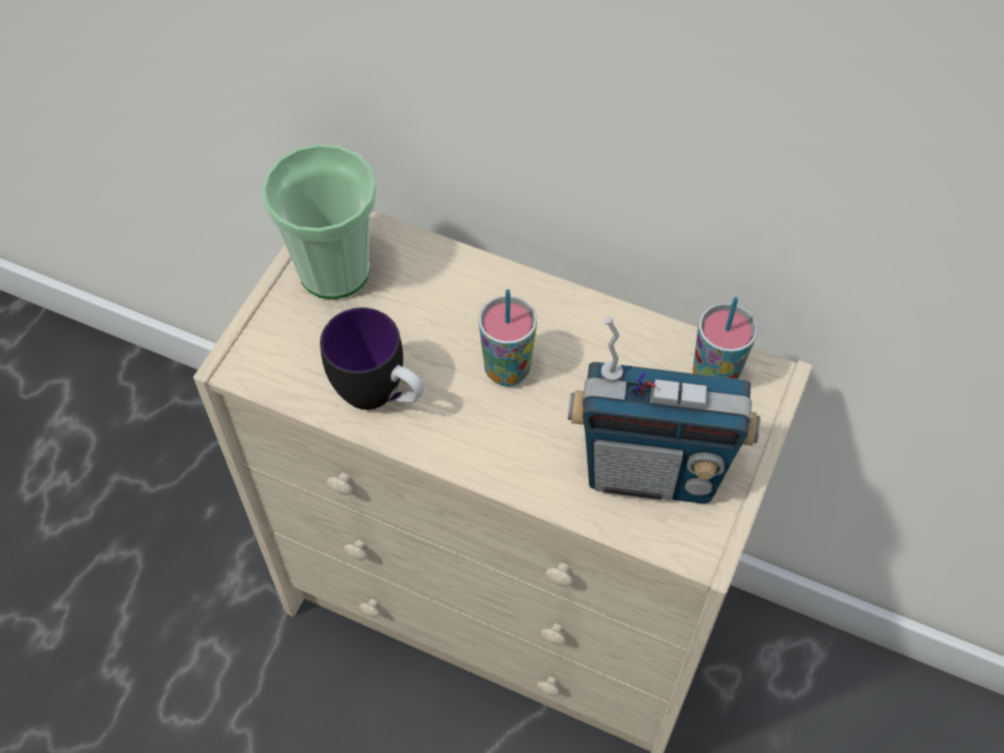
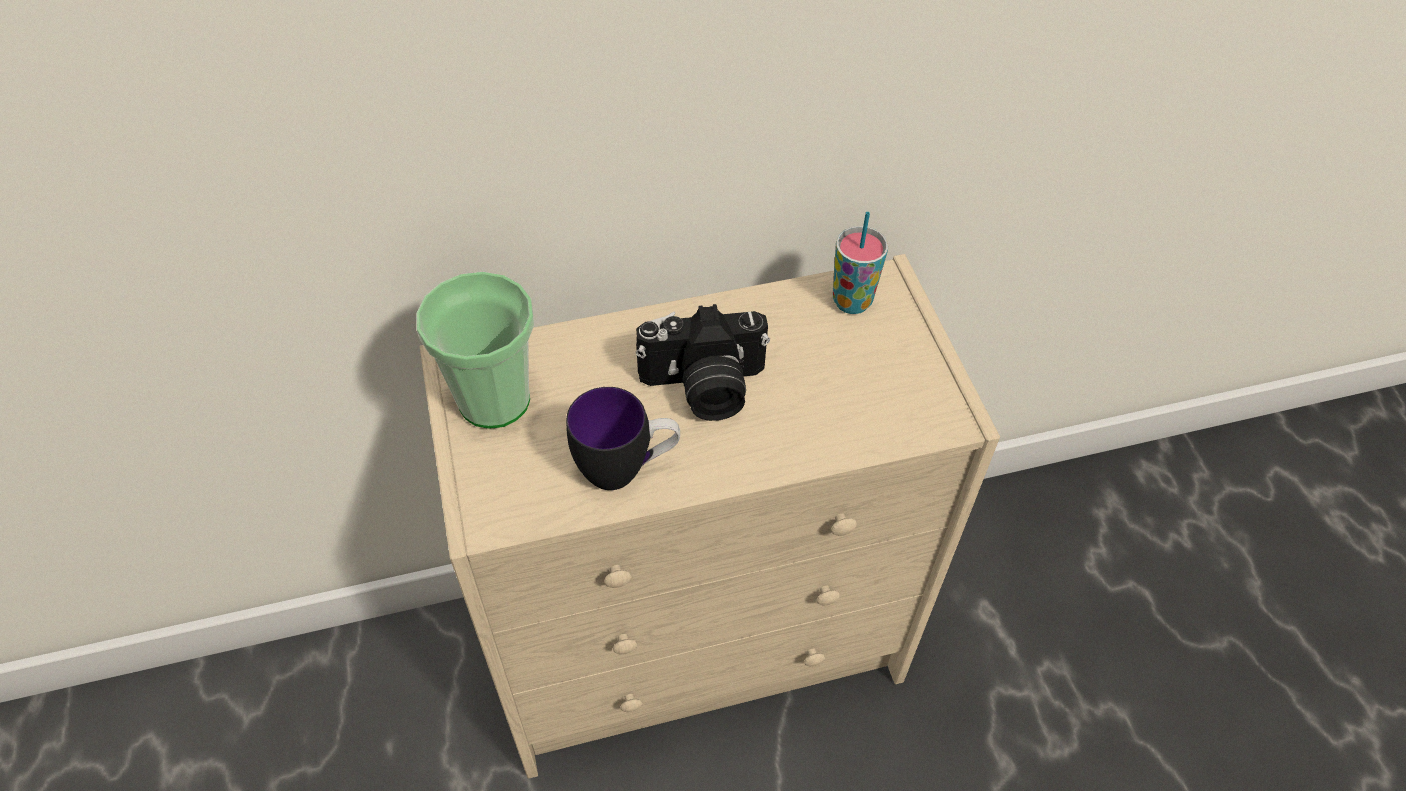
camera: 40 degrees left, 5 degrees down
(507, 370) = (704, 388): cup -> camera
(651, 471) = (873, 390): radio -> none

